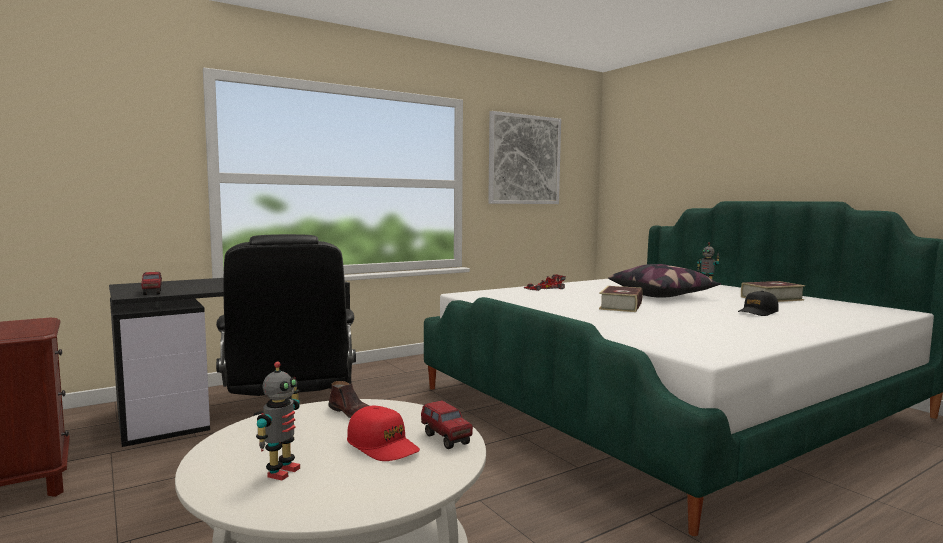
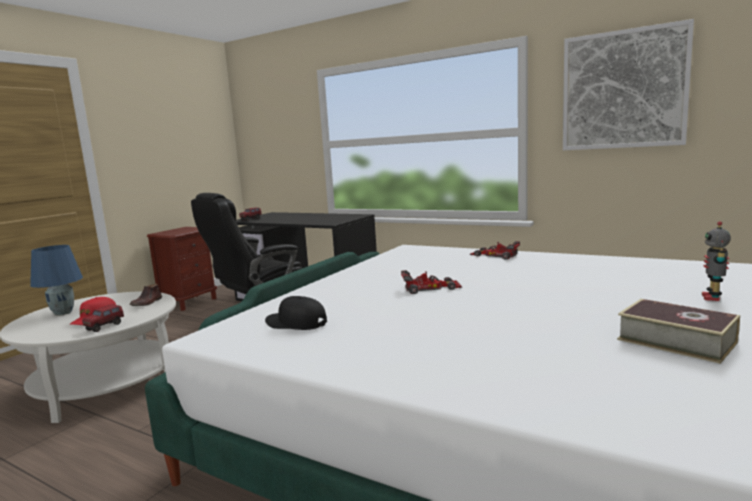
camera: 65 degrees right, 5 degrees up
(281, 472) = (64, 312): toy robot -> blue table lamp
(621, 306) = (431, 287): book -> toy car
(662, 295) = (550, 290): pillow -> none
(758, 312) = (500, 341): black cap -> black cap (296, 323)

